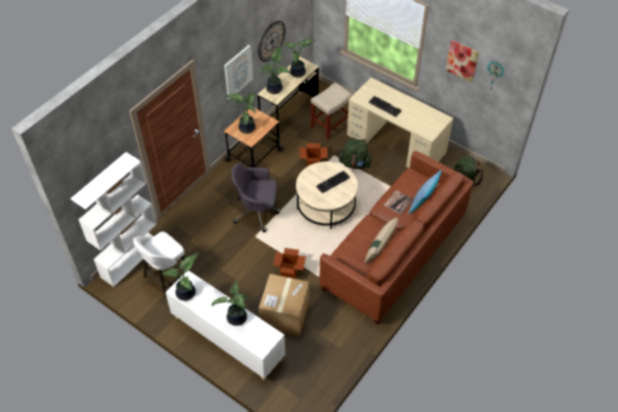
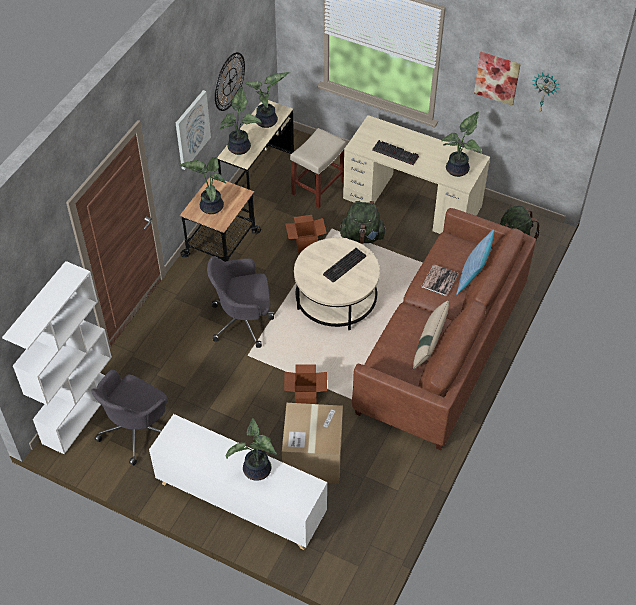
camera: 10 degrees left, 0 degrees up
(166, 277) = (136, 430): white stool -> grey office chair
(187, 293) = (180, 446): potted plant -> potted plant (459, 169)

